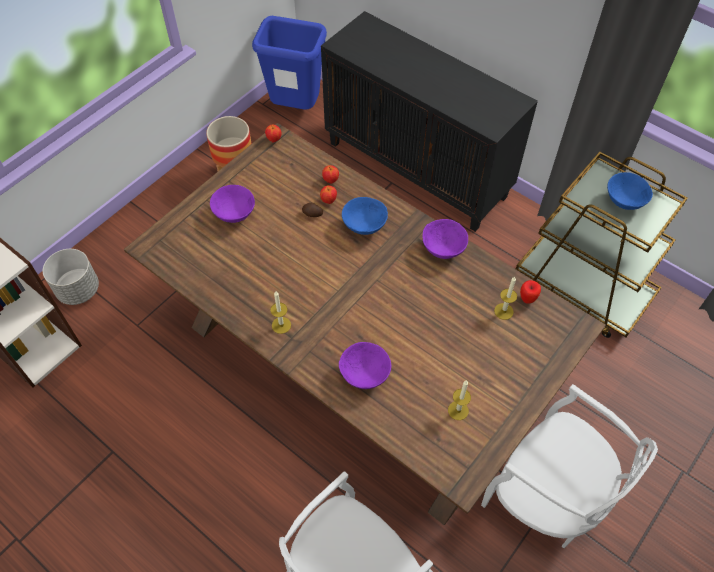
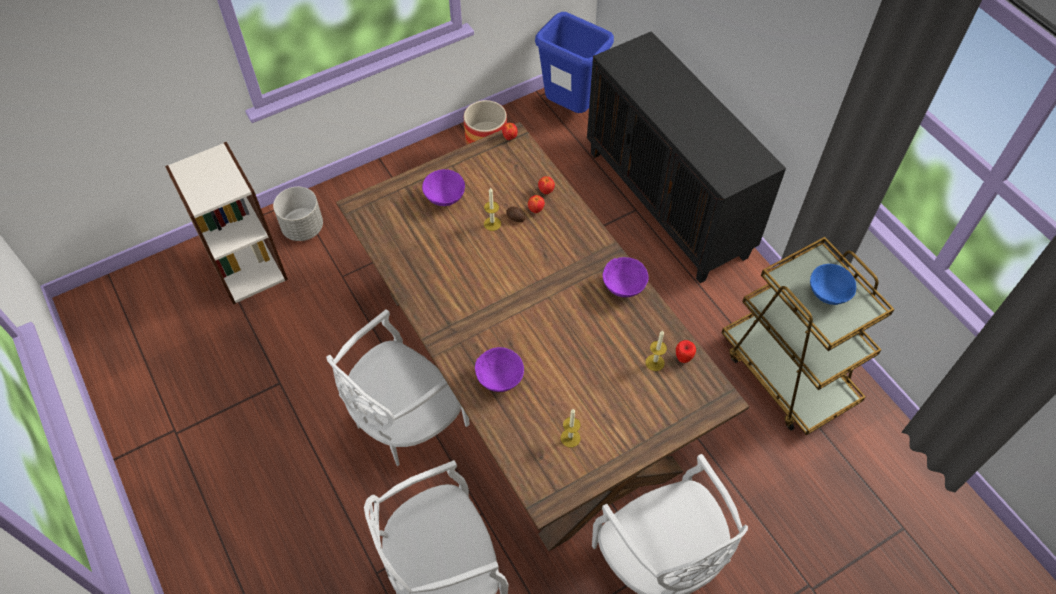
camera: 20 degrees right, 0 degrees up
(256, 447) = (405, 421): none -> white chair
(281, 325) = (444, 311): candle -> candle (492, 224)
(364, 227) = (558, 244): blue bowl -> none

